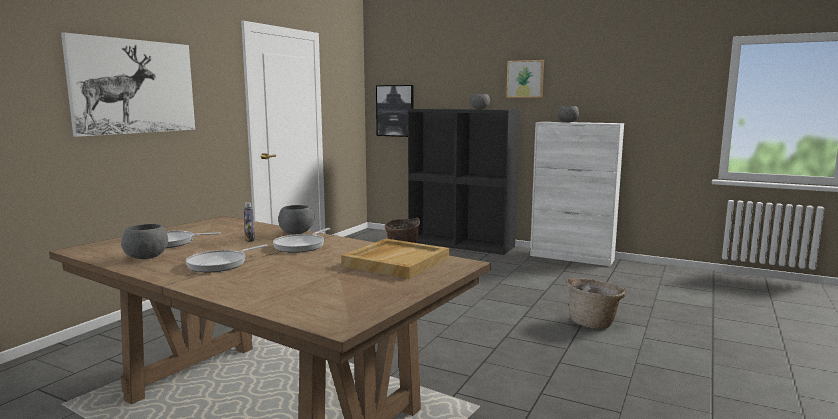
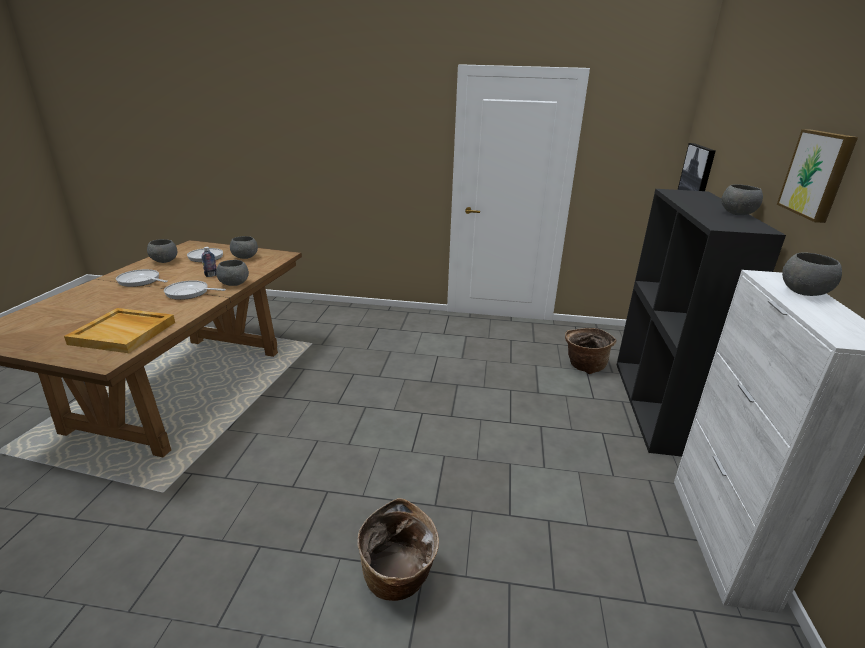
camera: 70 degrees right, 15 degrees up
(134, 86) = (333, 133): picture -> none
(203, 230) = (245, 257): none -> grey bowl

